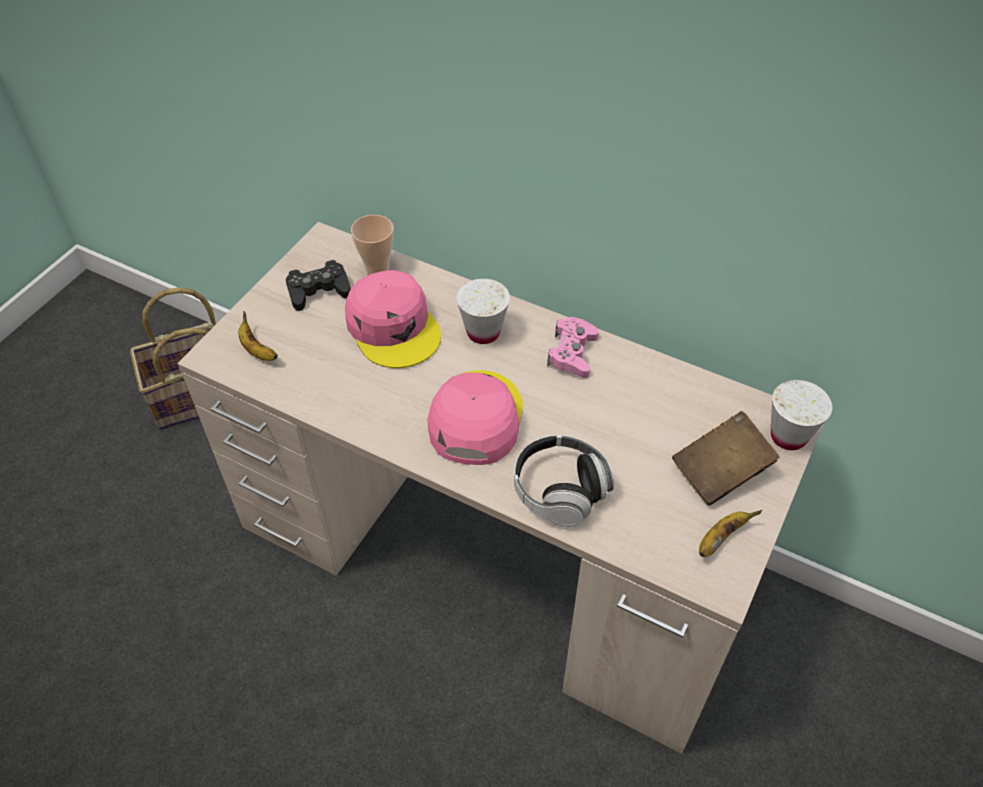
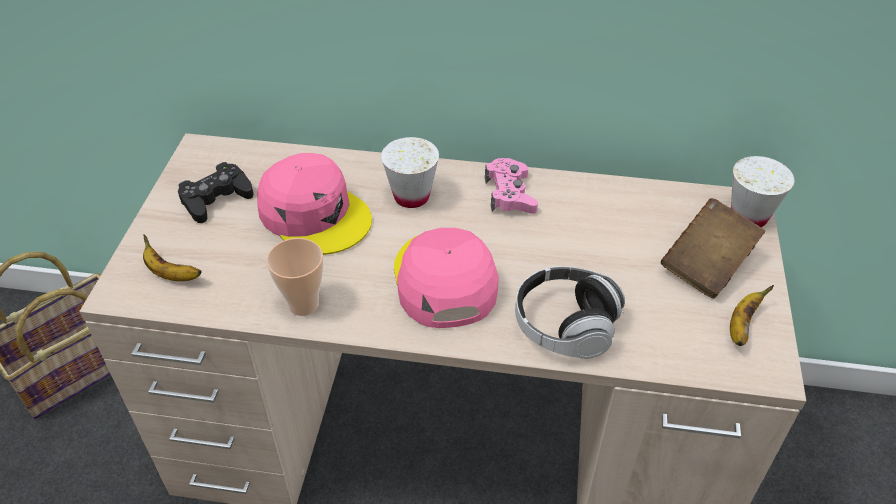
camera: 20 degrees left, 5 degrees down
(377, 268) = (271, 163): cup -> cup (303, 304)

